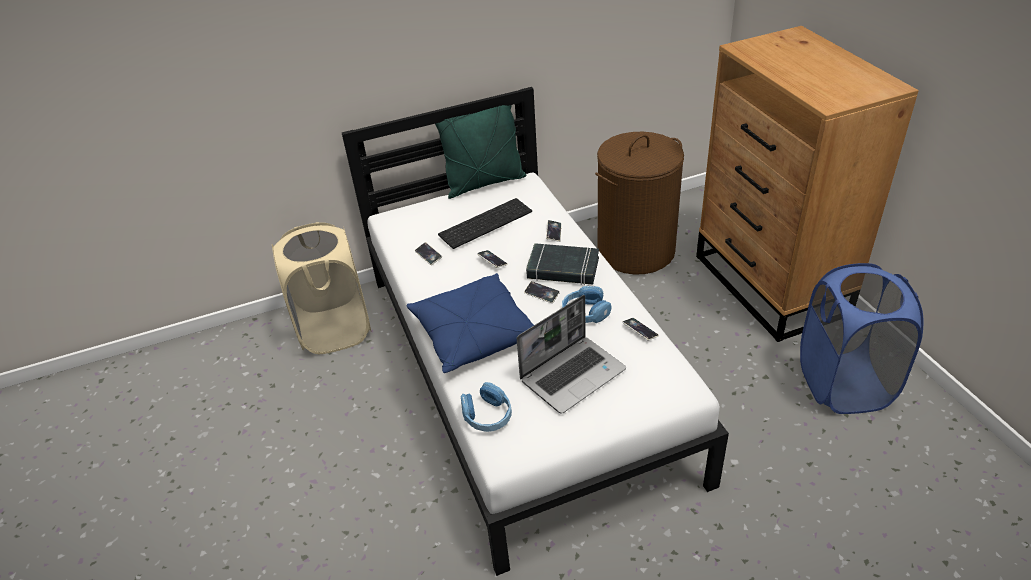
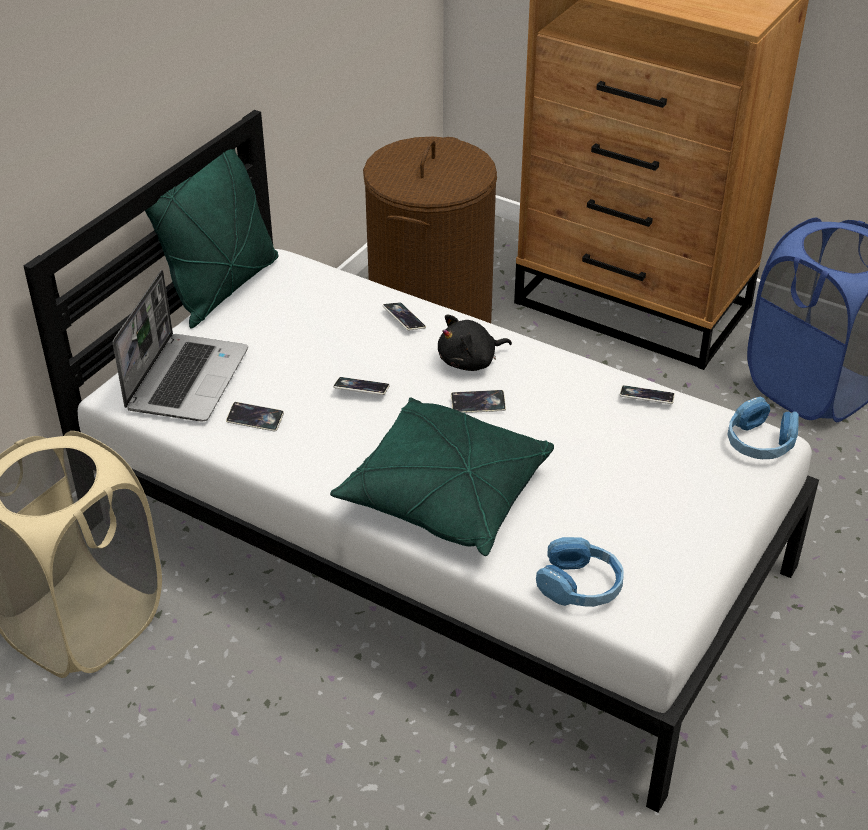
camera: 40 degrees left, 0 degrees up
(474, 334) = (444, 495): blue pillow -> green pillow
(485, 222) = (292, 340): keyboard -> none
(563, 269) = (470, 361): black book -> black plush toy
(573, 374) = (625, 485): laptop -> laptop (186, 379)
(585, 313) = (558, 405): blue headphones -> blue headphones (760, 442)

